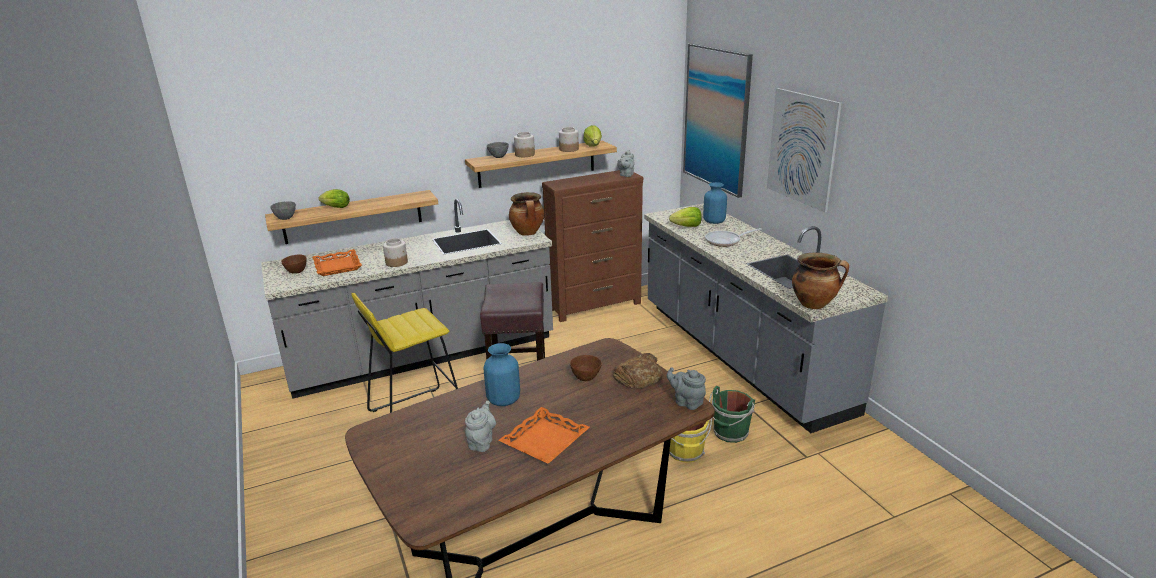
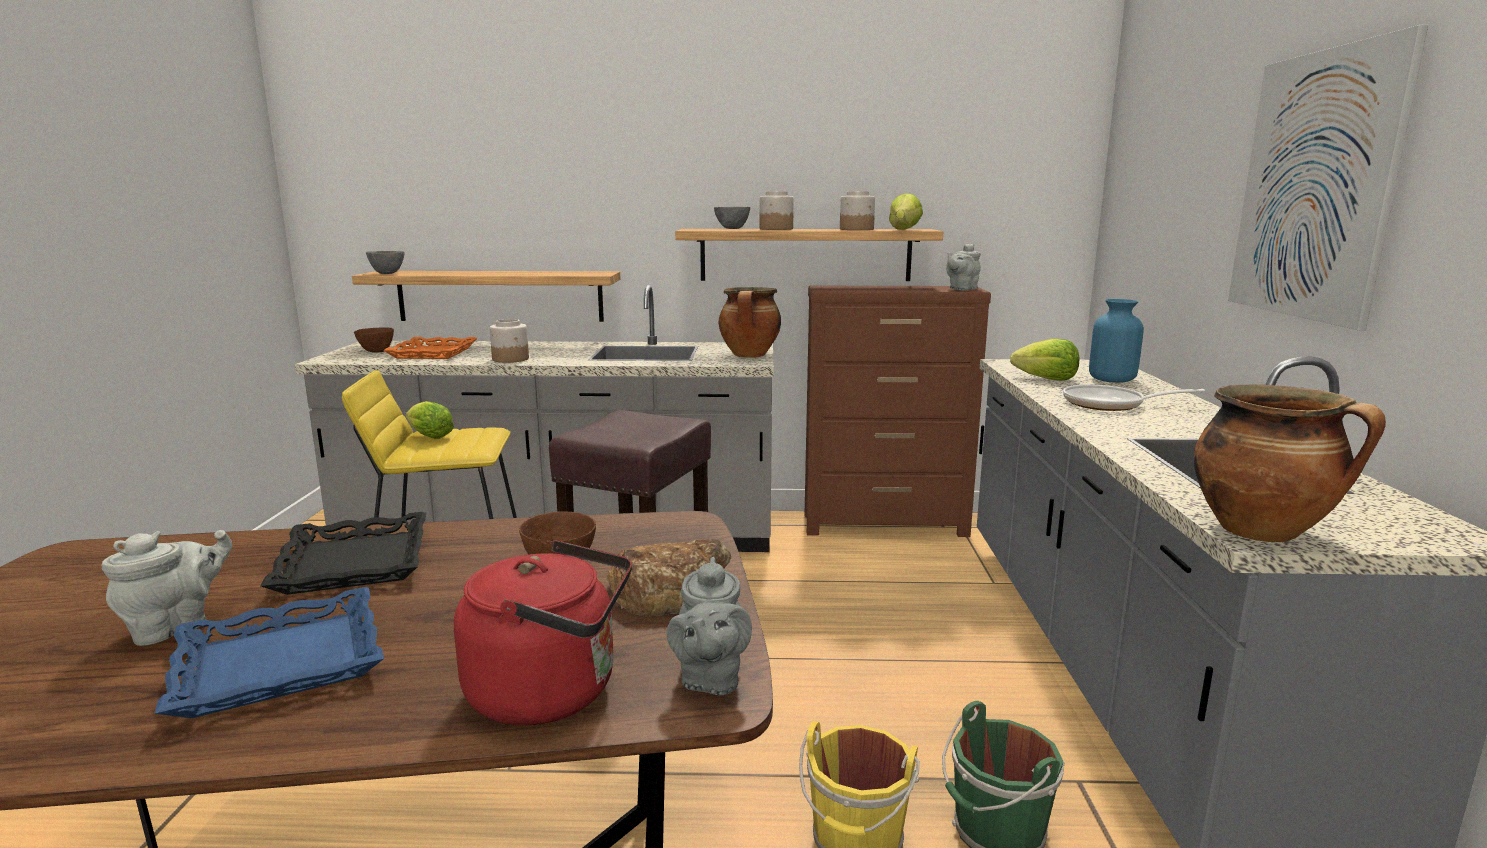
camera: 25 degrees right, 10 degrees down
(335, 207) = (465, 272): lettuce -> lettuce (428, 436)
(503, 399) = (355, 563): blue vase -> black tray
(544, 440) = (280, 662): orange tray -> blue tray
(646, 421) = (552, 692): none -> red kettle
(687, 402) = (710, 678): grey teapot -> grey teapot turned 150 degrees counterclockwise
(716, 118) = (1151, 186): picture -> none

